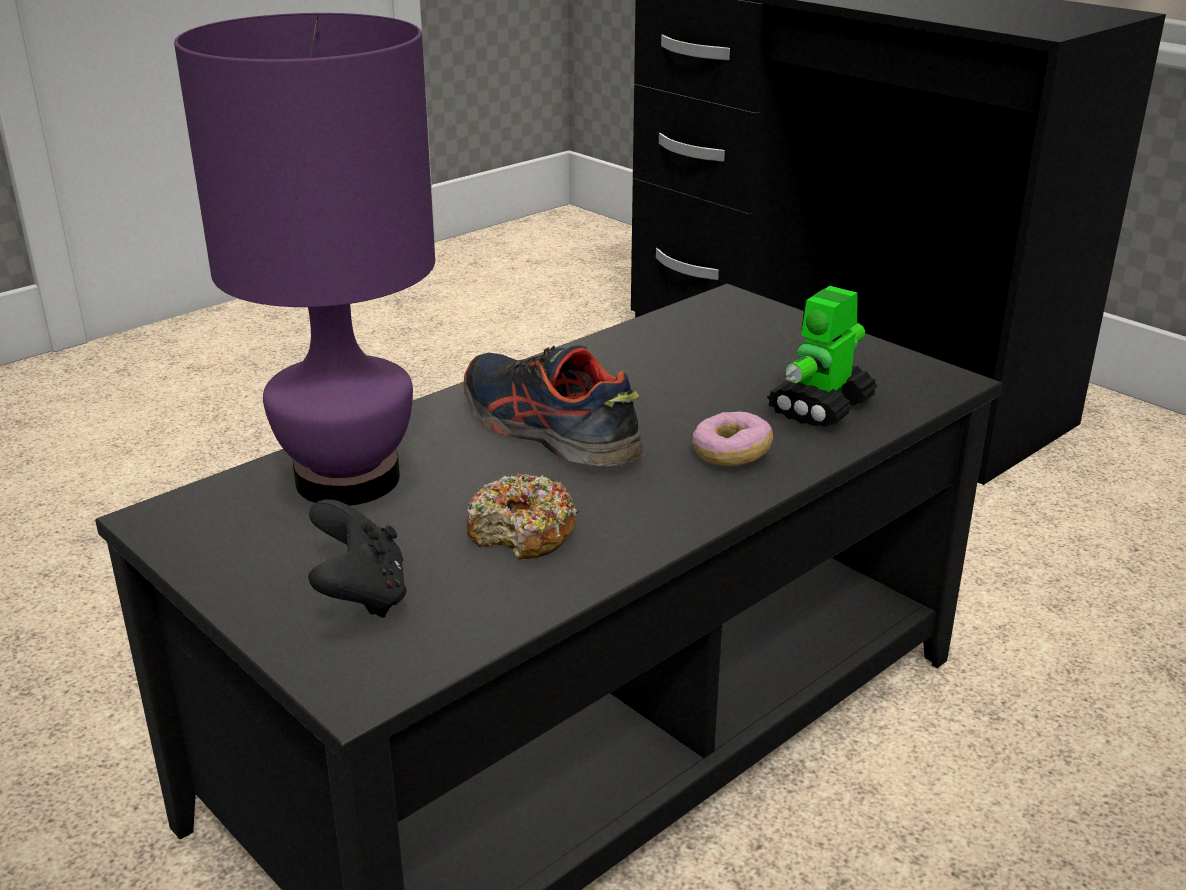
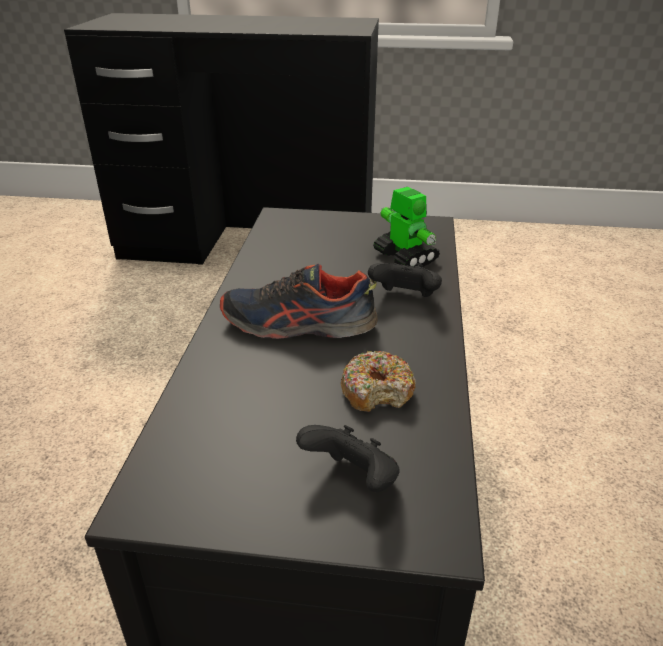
camera: 40 degrees left, 5 degrees up
(345, 479) = (227, 410): purple table lamp -> none
(731, 454) = (405, 298): donut -> black game controller
(820, 407) = (404, 257): toy robot -> toy robot turned 150 degrees clockwise

